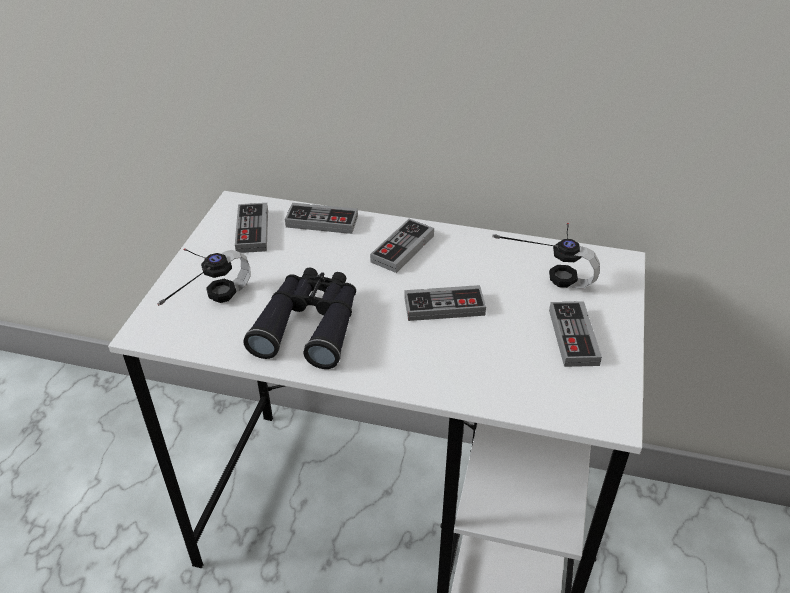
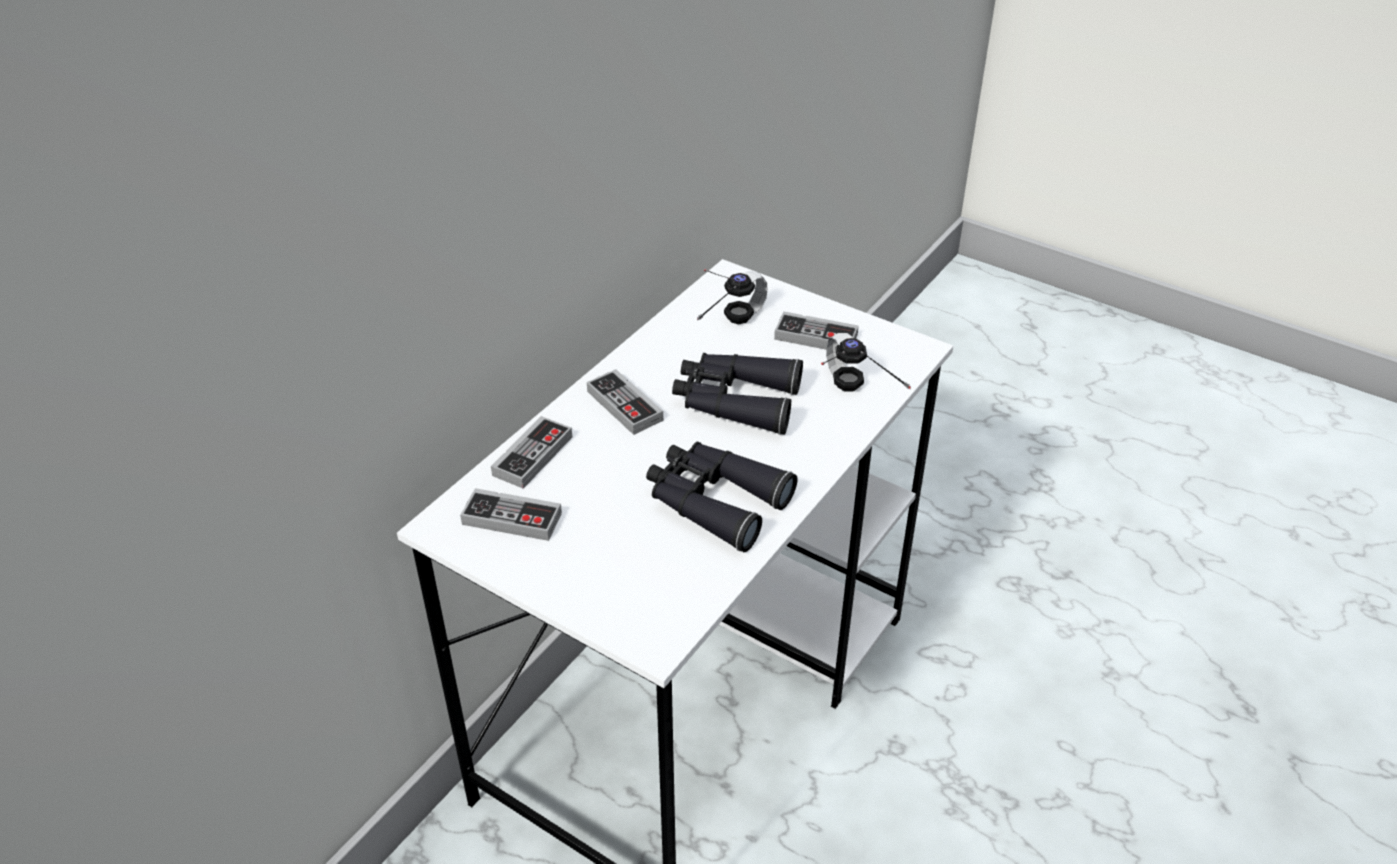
camera: 70 degrees left, 0 degrees up
(201, 301) = (626, 585): headphones -> headphones (849, 400)
(444, 307) = (735, 401): game controller -> black binoculars

